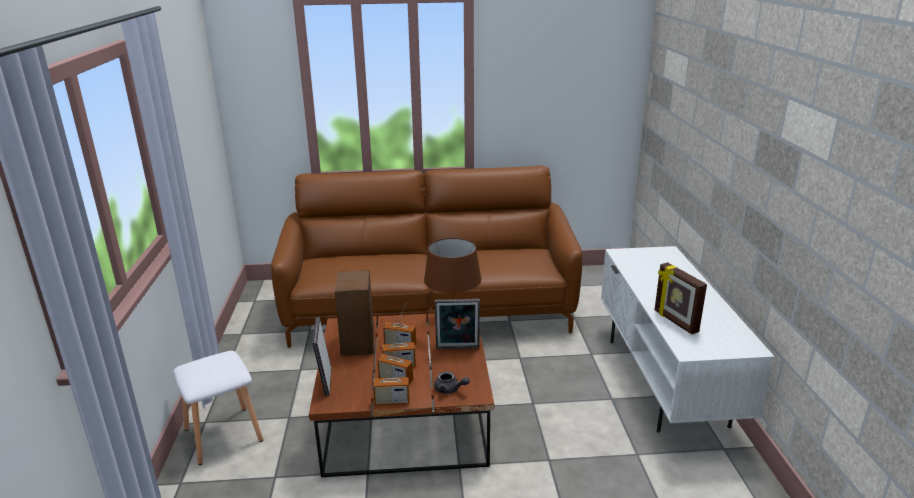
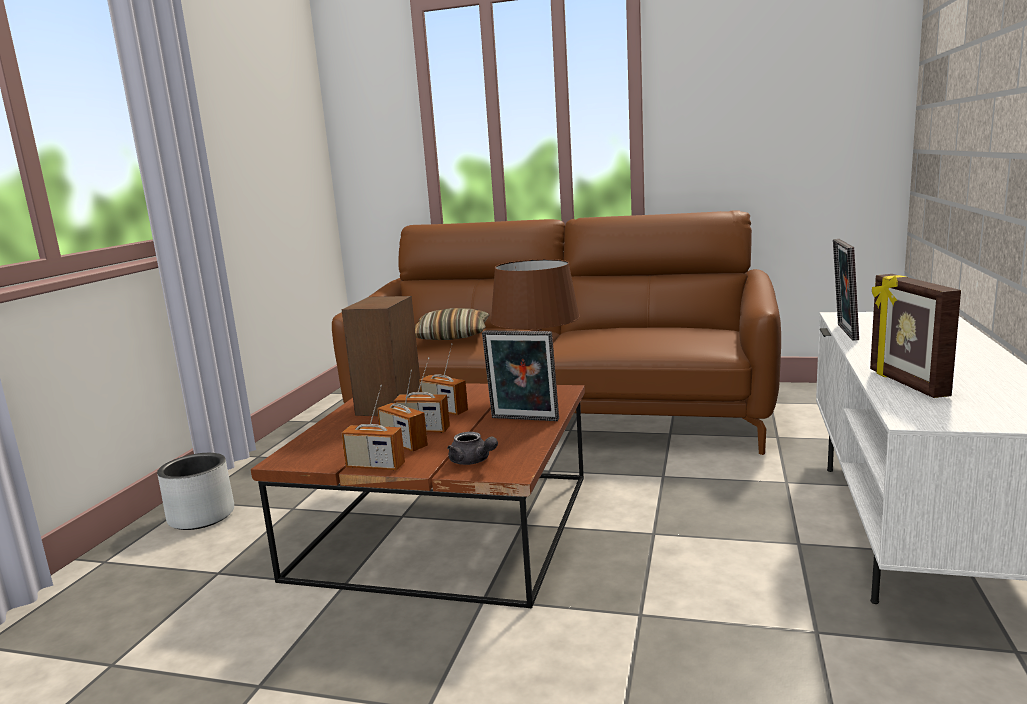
camera: 20 degrees right, 10 degrees down
(224, 434) = (202, 516): white stool -> grey planter
(325, 382) = (307, 439): picture frame -> picture frame (843, 332)
(359, 268) = (452, 336): none -> pillow

